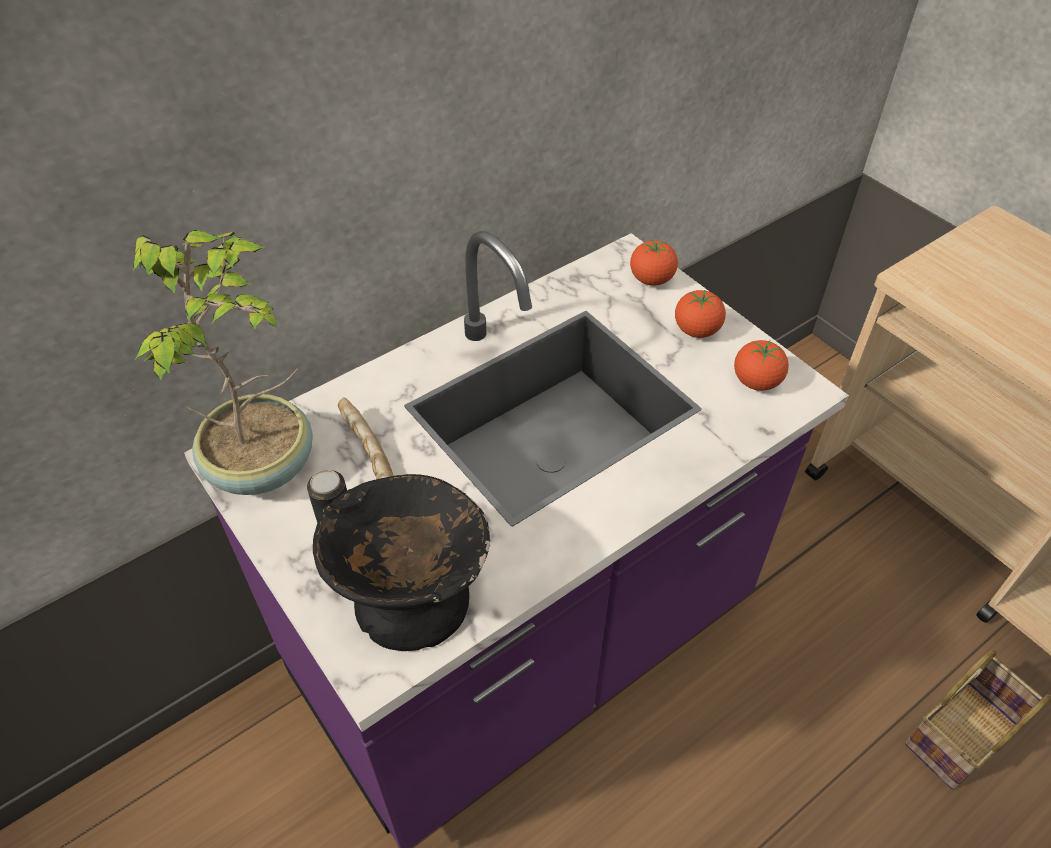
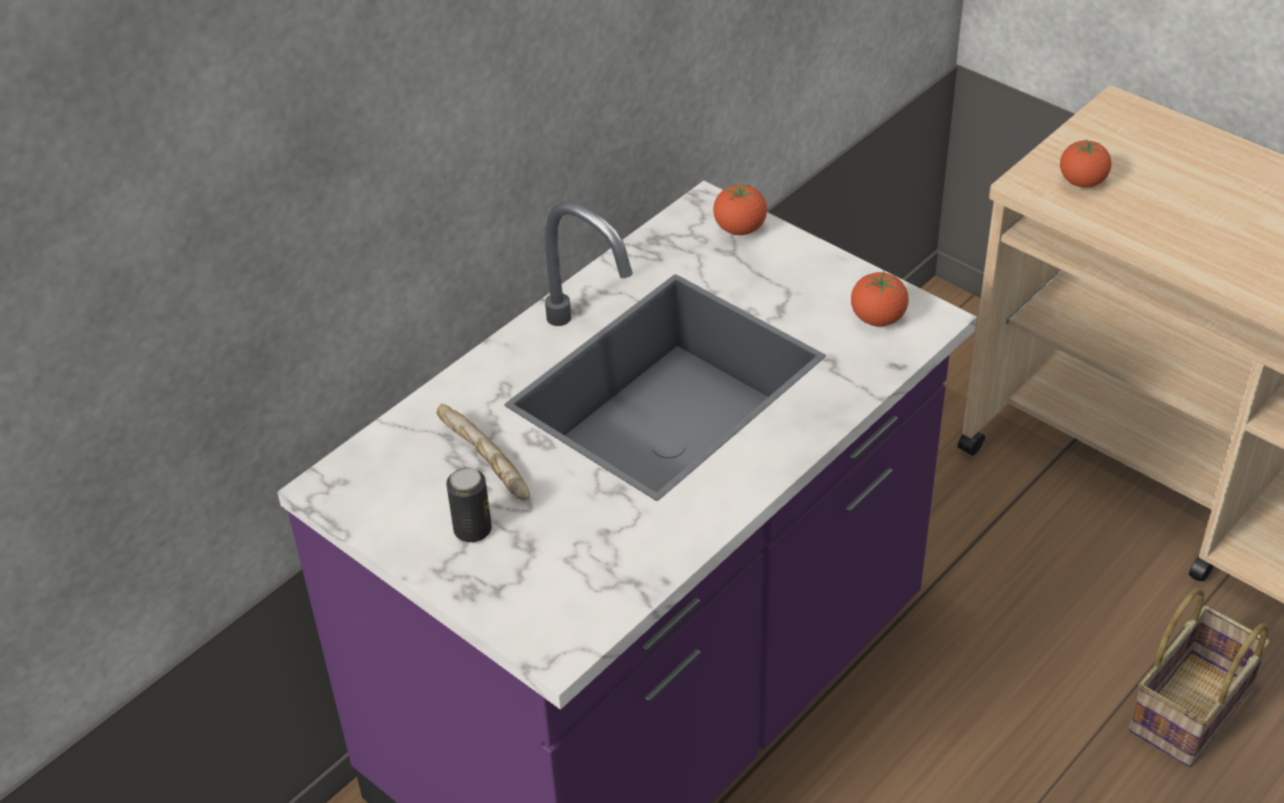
camera: 10 degrees left, 5 degrees down
(265, 466) = (373, 489): potted plant -> none
(412, 600) = (576, 584): black bowl -> none
(696, 330) = (802, 276): tomato -> tomato (1082, 182)

